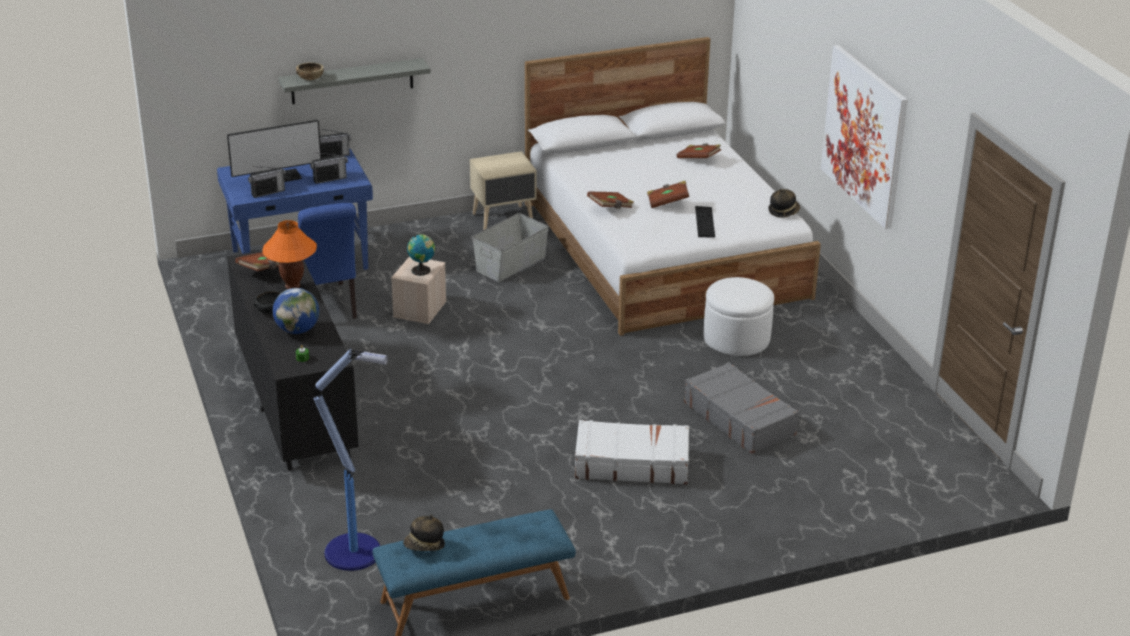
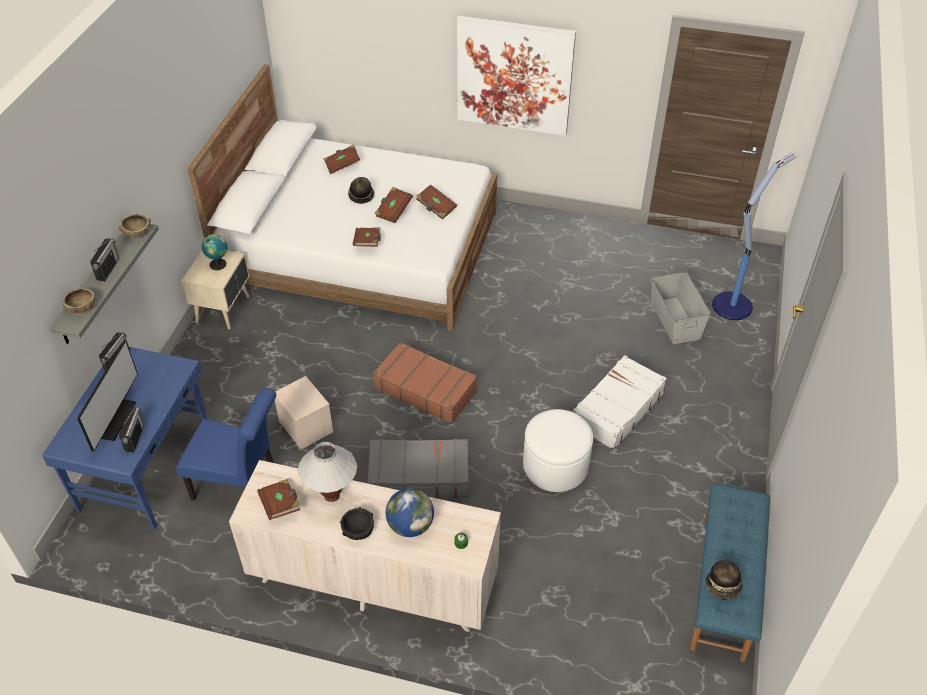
camera: 55 degrees left, 15 degrees up
(293, 286) = (331, 495): orange table lamp -> white table lamp
(295, 403) = (372, 580): black dresser -> beige dresser
(329, 179) = (158, 383): radio -> radio (108, 269)
(355, 552) = (616, 636): floor lamp -> floor lamp (733, 305)
(412, 65) = (137, 232): none -> brown bowl
(422, 270) = (305, 396): globe -> globe (218, 263)
(511, 264) = (295, 339): grey storage box -> grey storage box (675, 319)
(530, 349) = (425, 389): none -> brown suitcase
(705, 222) = (436, 208): keyboard -> brown book
(736, 338) = (509, 275): white ottoman -> white ottoman (555, 465)
(739, 418) = (605, 325): grey suitcase -> grey suitcase (419, 475)
(783, 211) = (458, 166): hat -> hat (361, 195)

